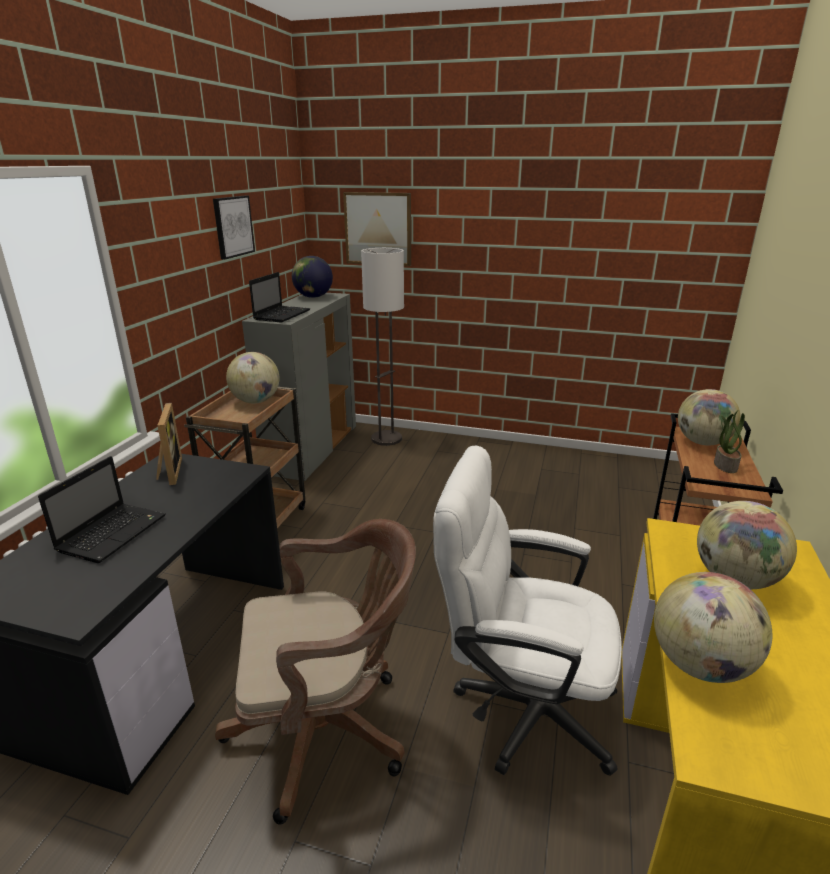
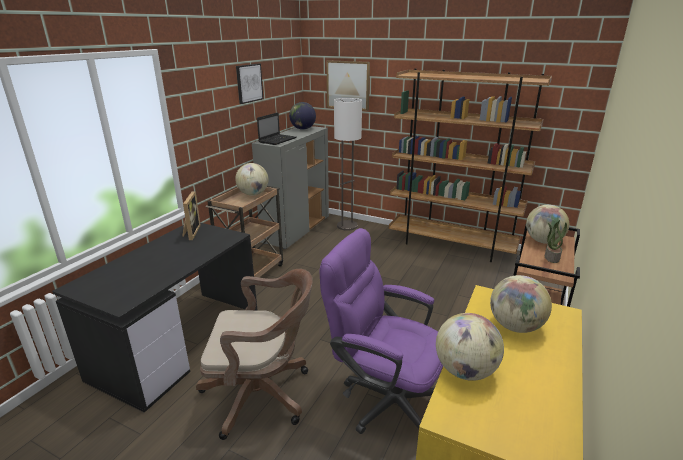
camera: 10 degrees right, 0 degrees up
(113, 532) = (151, 263): laptop -> none
(520, 707) = (384, 398): white office chair -> purple office chair
(543, 456) = (451, 245): none -> brown bookcase

